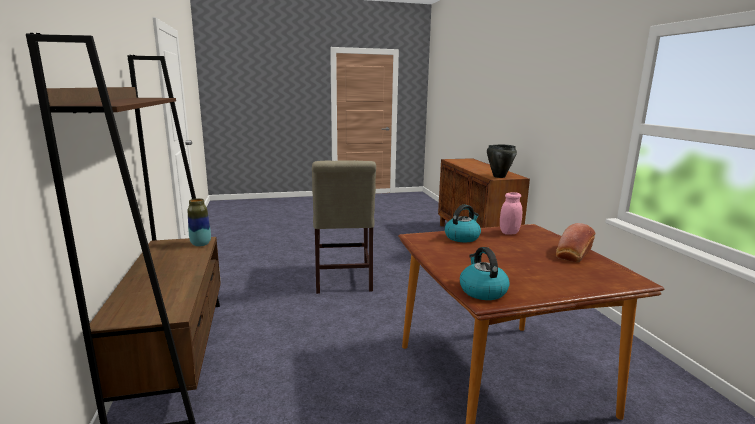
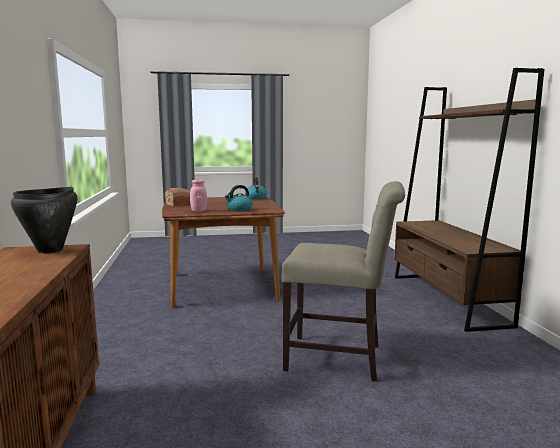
camera: 175 degrees left, 5 degrees down
(201, 244) = (465, 247): vase -> none
(342, 280) = (340, 358): beige chair -> beige chair turned 105 degrees clockwise

